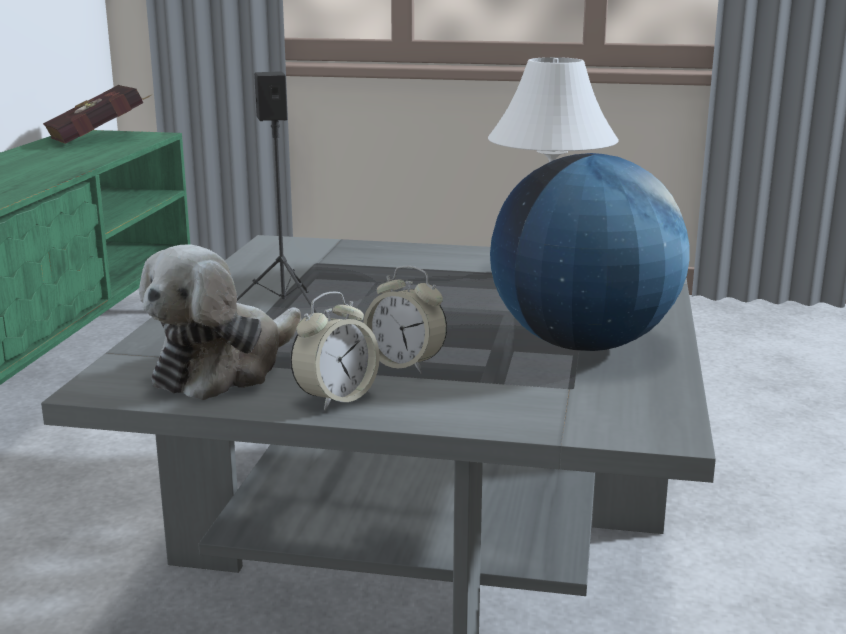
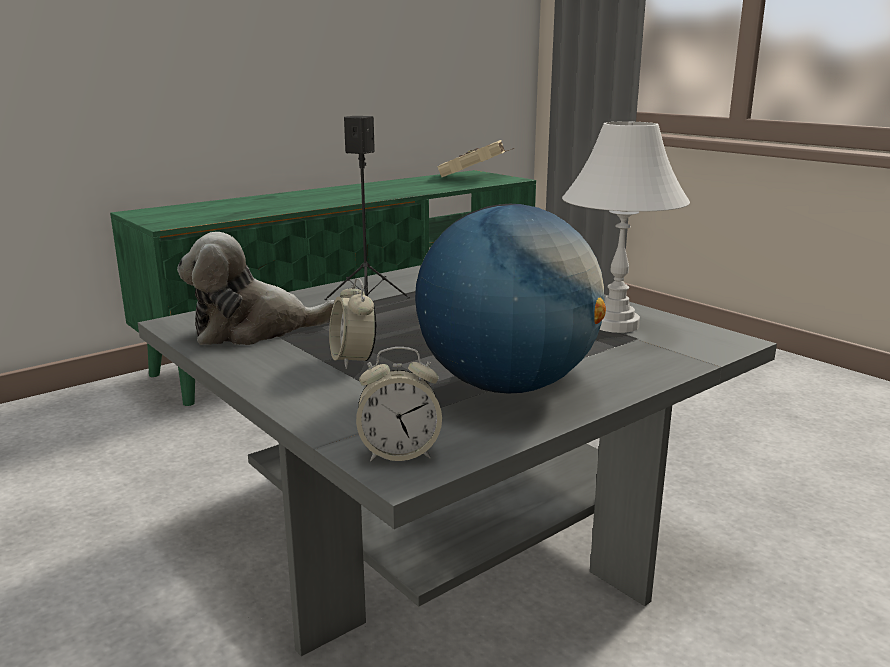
camera: 40 degrees right, 0 degrees up
(100, 139) = (475, 177): red book -> beige book
(336, 398) = (265, 367): alarm clock -> alarm clock (399, 453)

